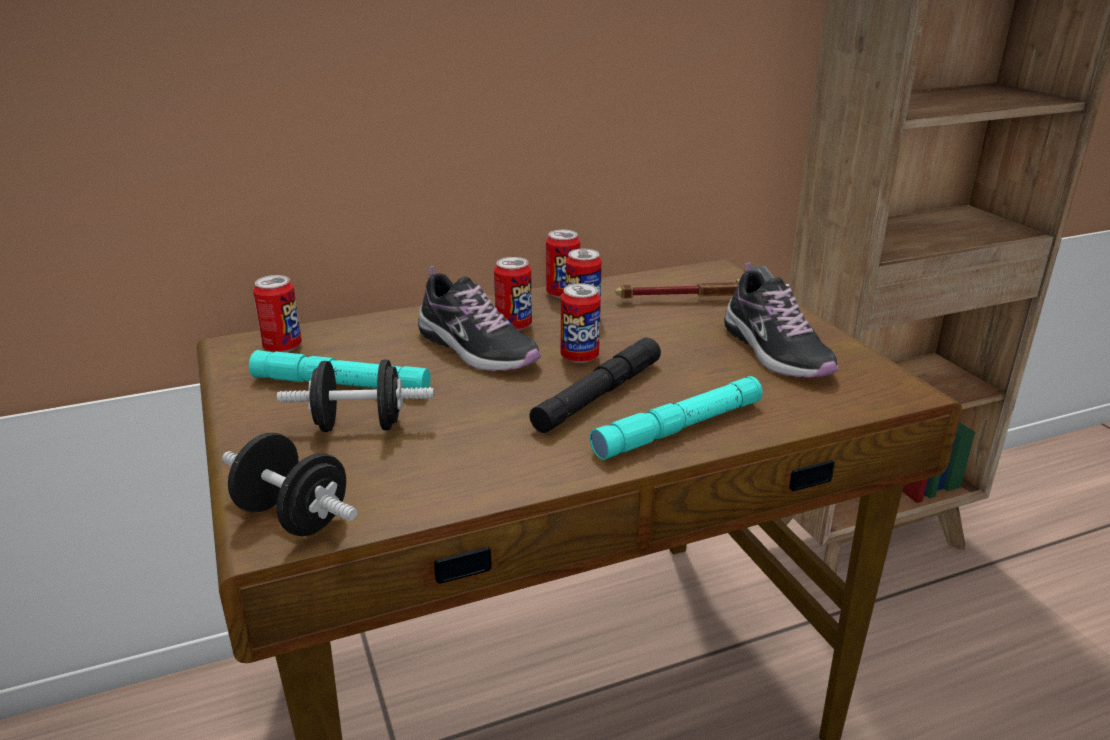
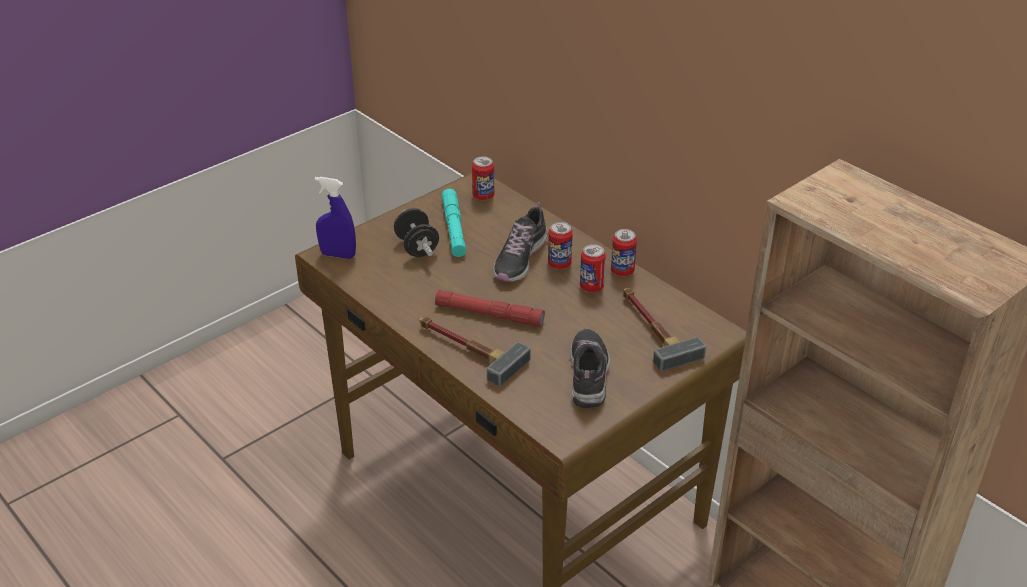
camera: 70 degrees right, 10 degrees up
(293, 517) = (338, 255): black dumbbell -> blue spray bottle
(579, 357) = (532, 298): can -> none
(598, 395) = (489, 314): black flashlight -> red flashlight
(679, 428) = (466, 349): turquoise flashlight -> hammer
(775, 351) = (588, 375): shoe -> shoe turned 135 degrees clockwise

